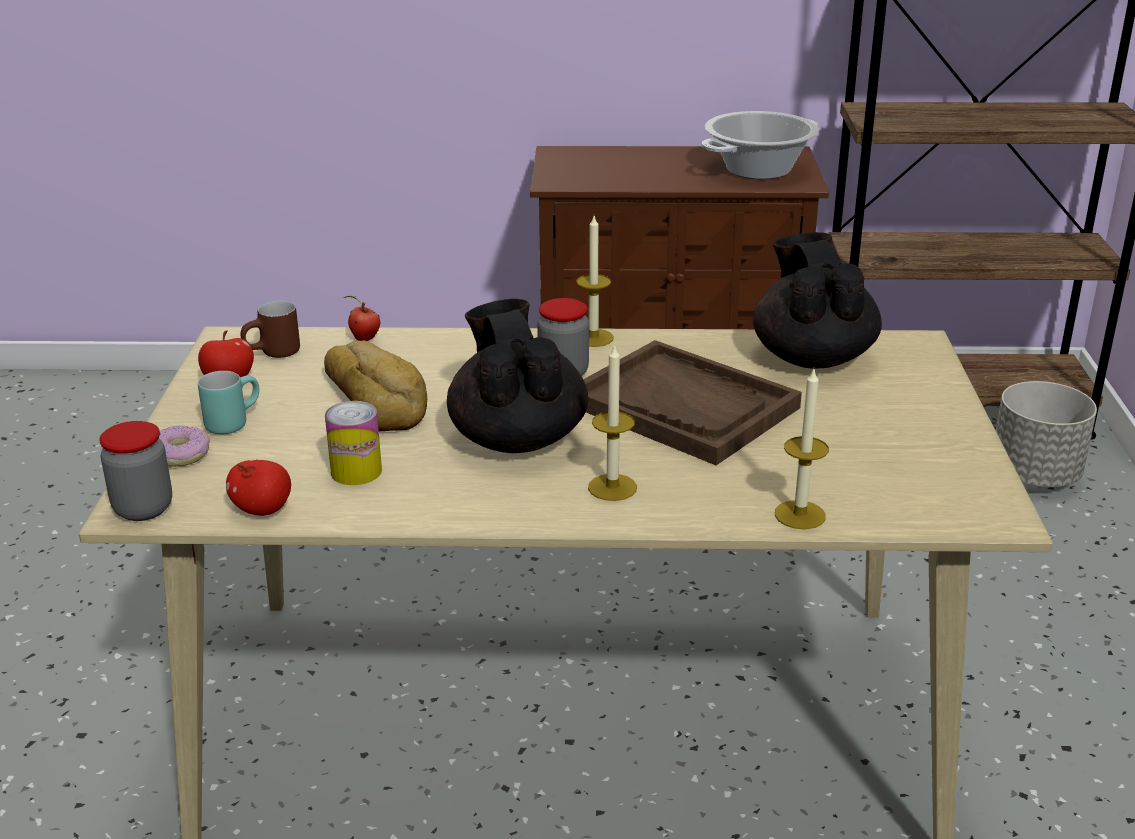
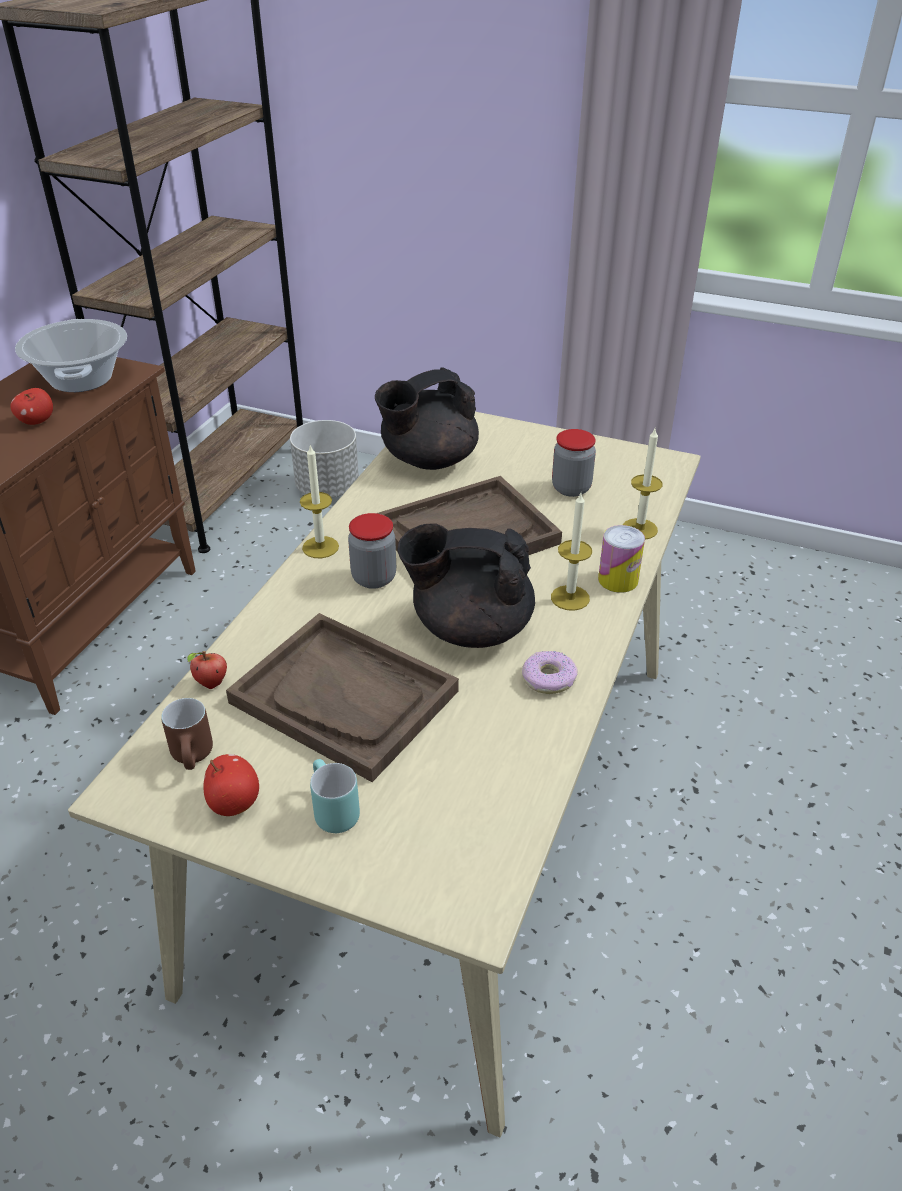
camera: 70 degrees left, 10 degrees up
(143, 509) = (477, 904): jar -> jar (571, 488)
(181, 454) = (378, 862): donut -> donut (548, 678)
(262, 510) = (518, 809): apple -> apple (36, 421)
(356, 471) = (478, 734): can -> can (618, 580)
(376, 397) = (345, 697): bread -> brown tray
(812, 357) = (428, 460): black teapot -> black teapot turned 45 degrees counterclockwise

